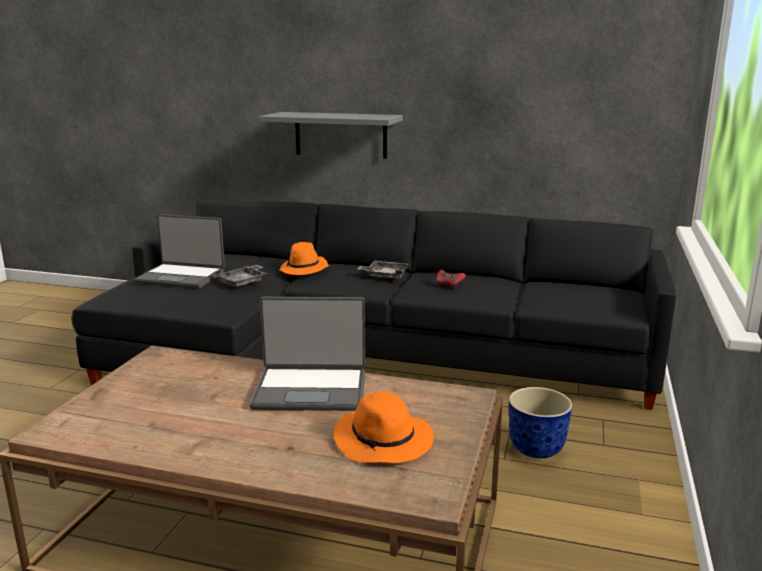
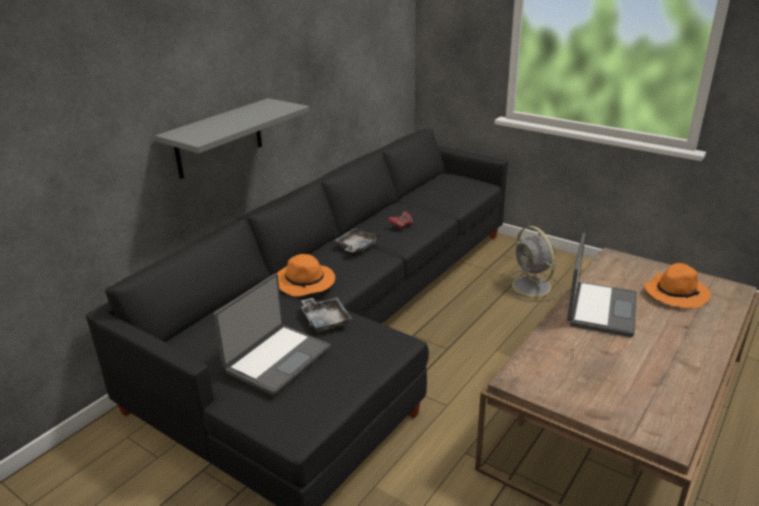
camera: 70 degrees left, 10 degrees up
(536, 450) = (532, 287): planter -> grey fan

